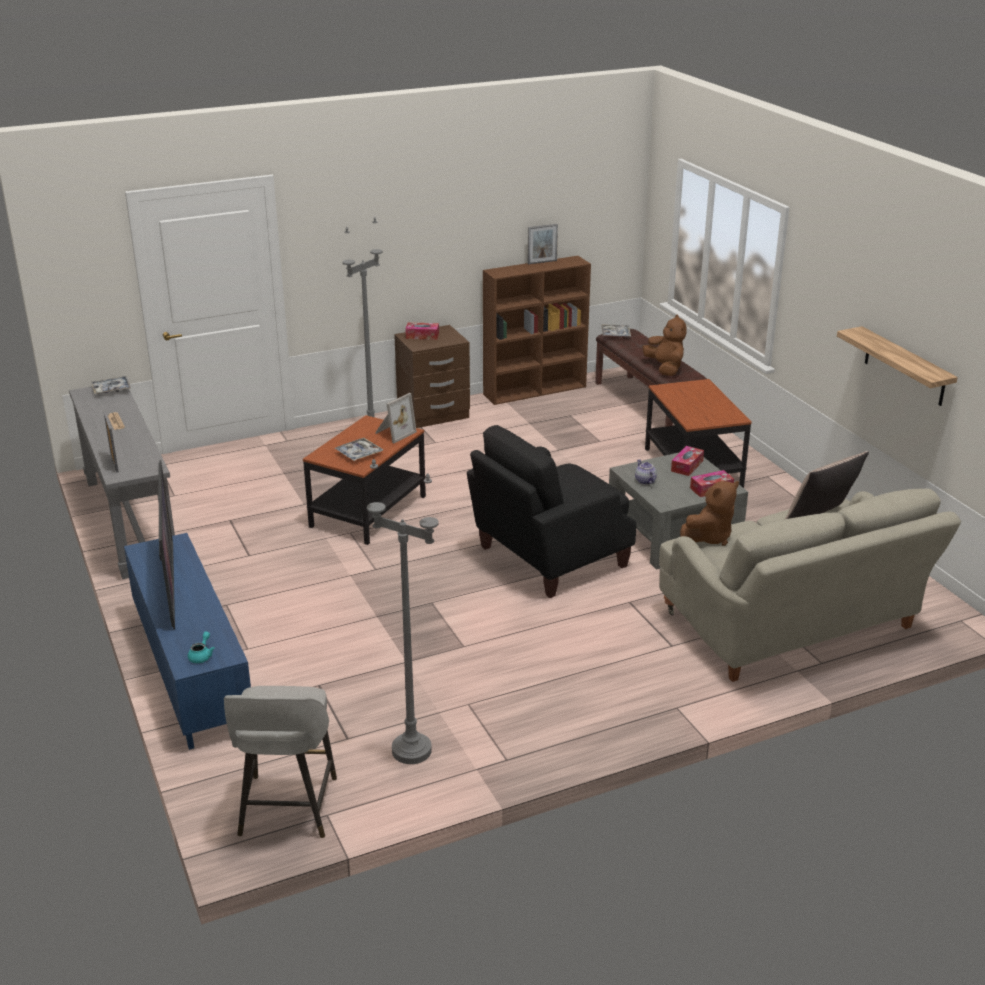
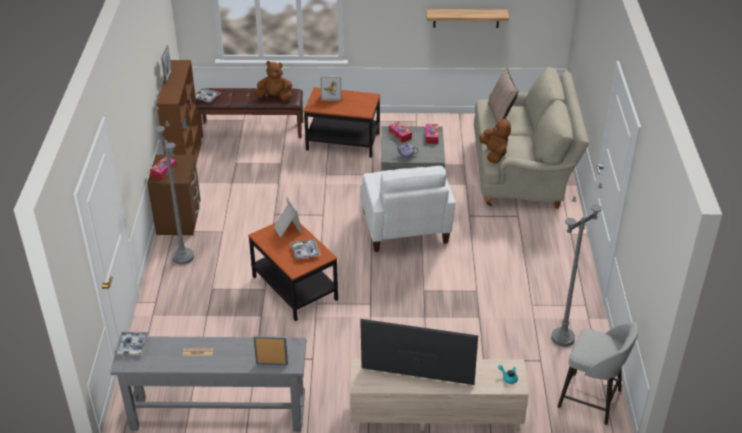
camera: 65 degrees left, 10 degrees up
(191, 669) = (436, 415): blue tv stand -> beige tv stand
(549, 558) = (405, 229): black armchair -> white armchair
(705, 393) = (331, 95): none -> picture frame

